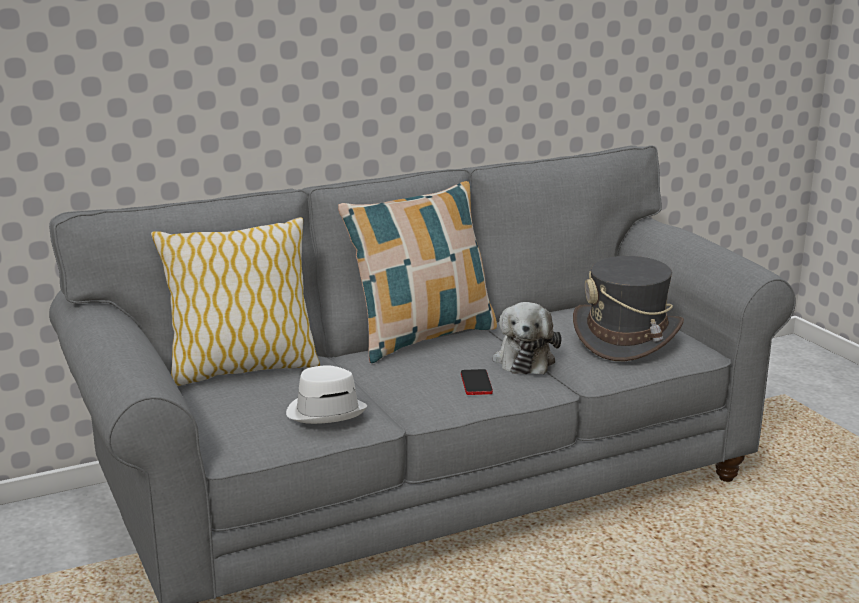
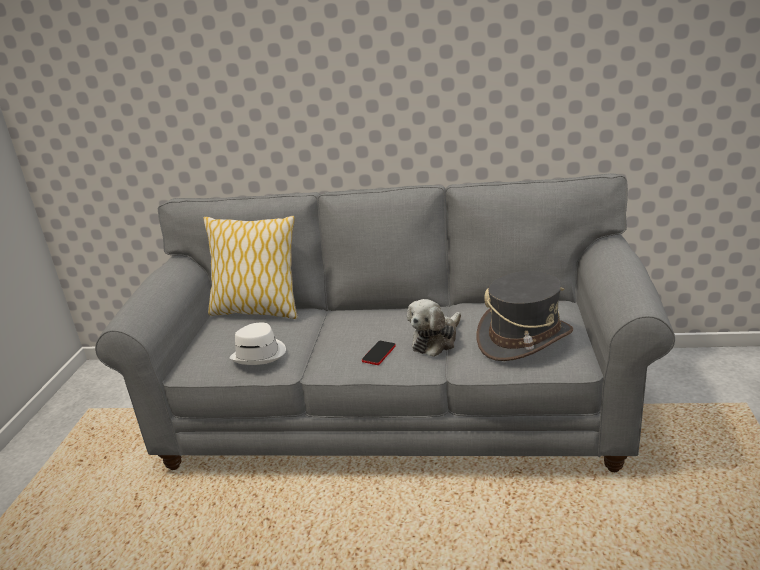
camera: 35 degrees right, 5 degrees up
(422, 338) = (391, 307): pillow -> none

